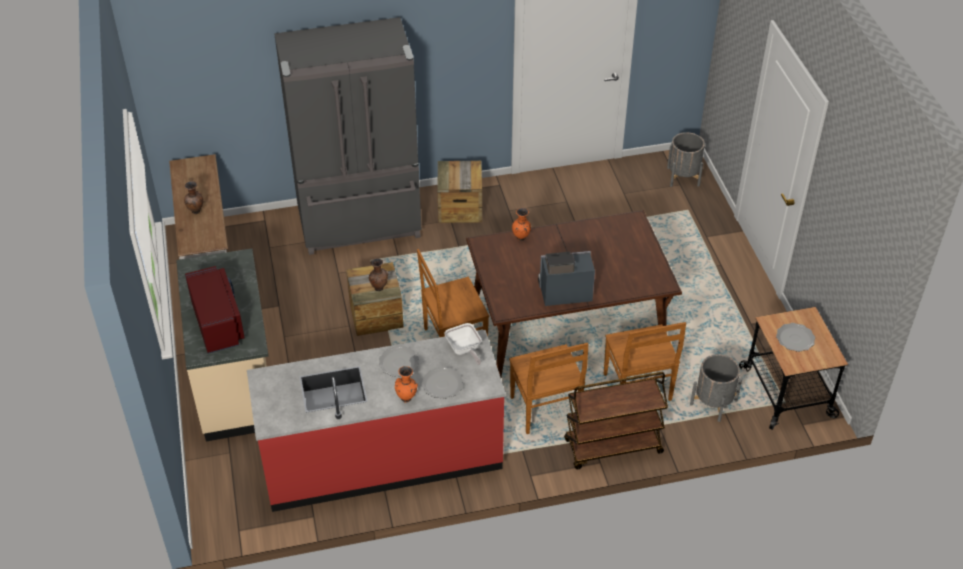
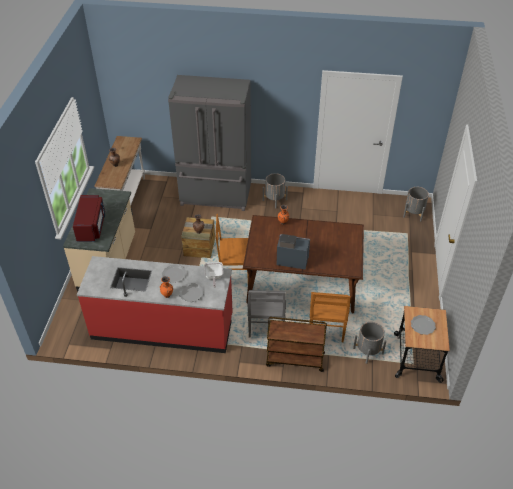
camera: 20 degrees right, 0 degrees up
(460, 207) = (274, 200): crate -> grey planter
(545, 411) = (266, 327): brown chair -> grey chair

